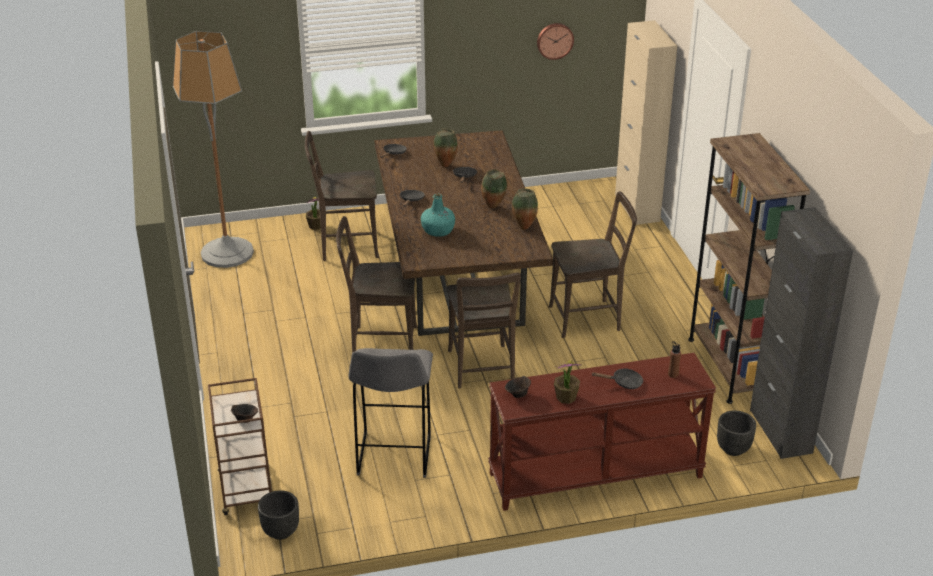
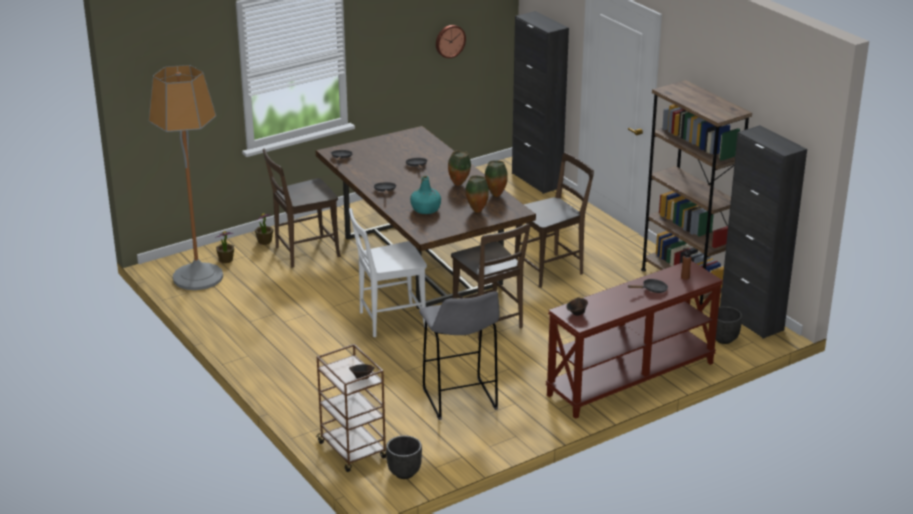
camera: 20 degrees left, 5 degrees down
(380, 342) = (388, 320): brown chair -> white chair
(445, 165) = (393, 160): vase -> vase (476, 211)
(566, 397) = (615, 308): potted plant -> potted plant (226, 260)
(637, 208) = (537, 180): beige cabinet -> black cabinet

